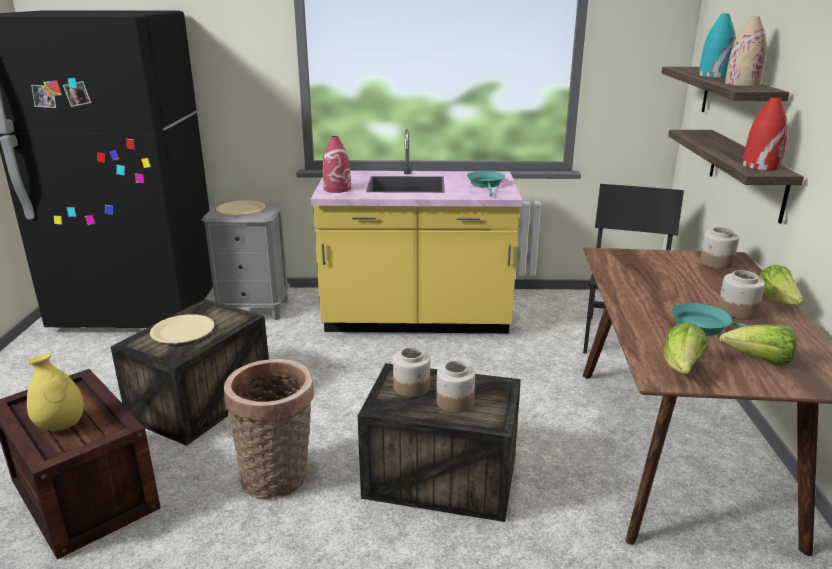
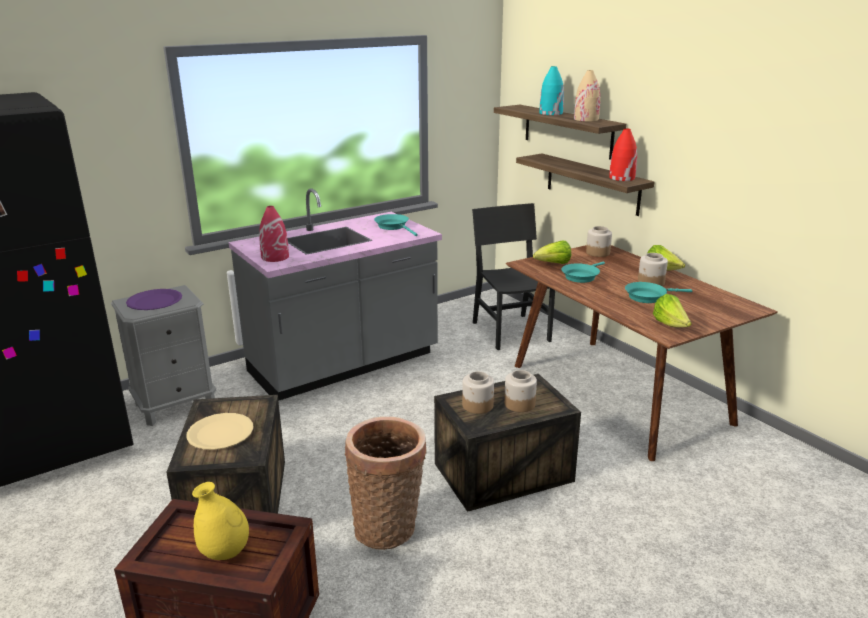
camera: 35 degrees left, 0 degrees up
(241, 209) = (155, 301): beige plate -> purple plate
(416, 319) = (344, 365): yellow counter -> grey counter
(651, 282) = (581, 276): none -> turquoise frying pan
(759, 360) = (698, 308): lettuce -> lettuce (553, 264)

